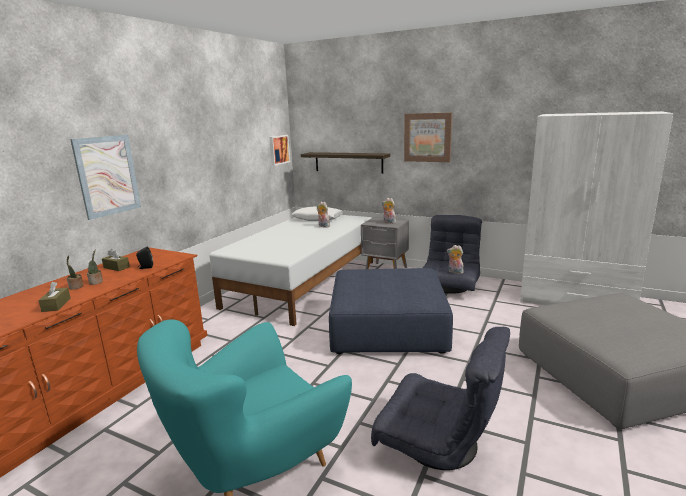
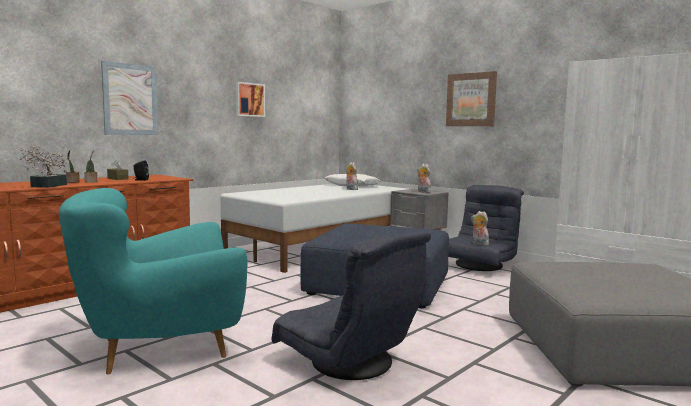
camera: 15 degrees right, 10 degrees down
(56, 305) = (46, 186): brown tissue box -> potted plant
(278, 149) = (323, 113): picture -> picture (249, 99)
(348, 162) = (391, 129): shelf -> none

